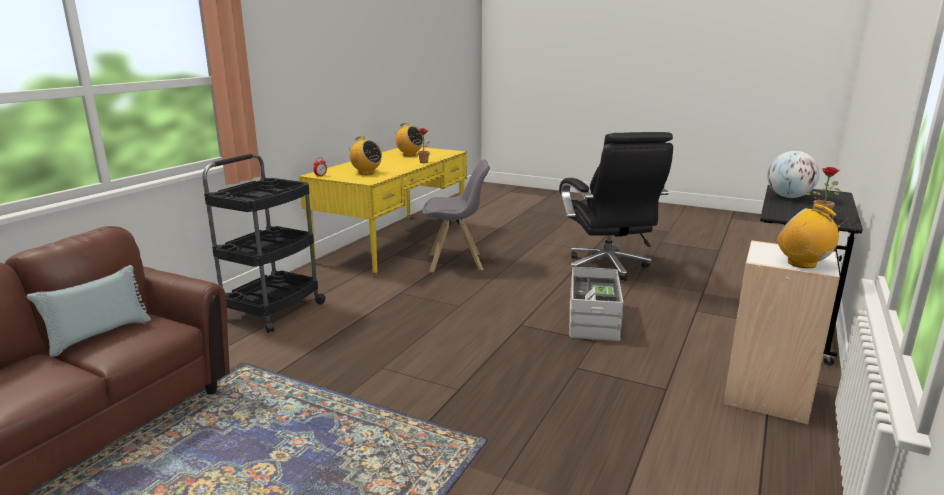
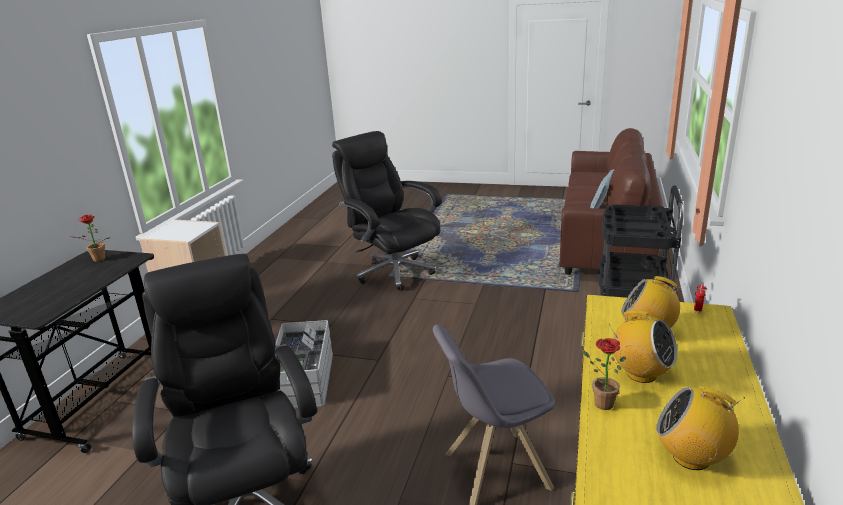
camera: 170 degrees right, 5 degrees up
(475, 451) = (393, 272): none -> black office chair
(789, 197) = (66, 294): globe -> none
(802, 263) = (181, 225): radio -> radio (640, 374)

